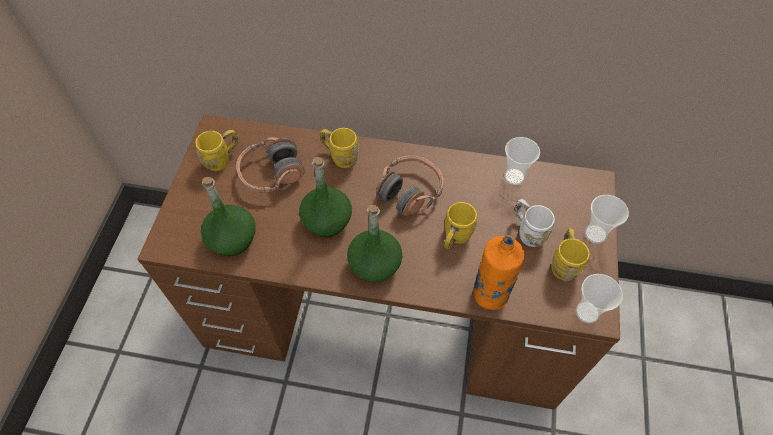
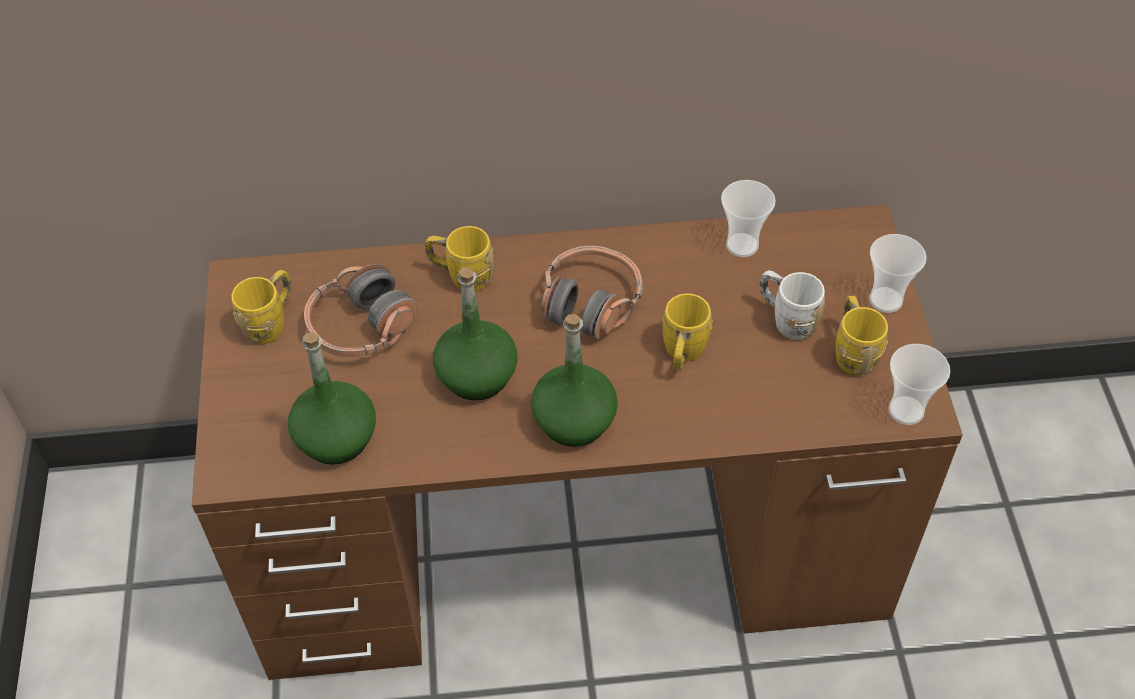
camera: 15 degrees left, 5 degrees down
(490, 294) = (760, 420): orange bottle -> none

